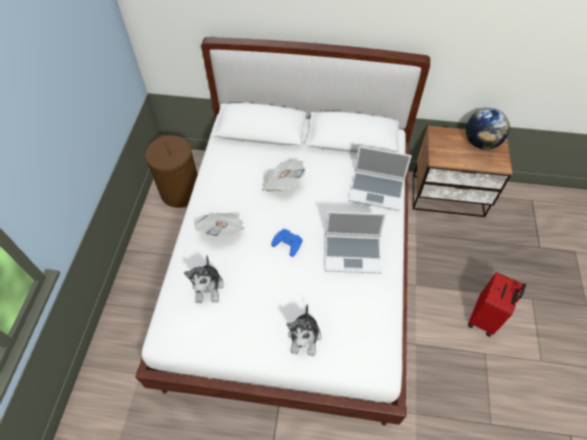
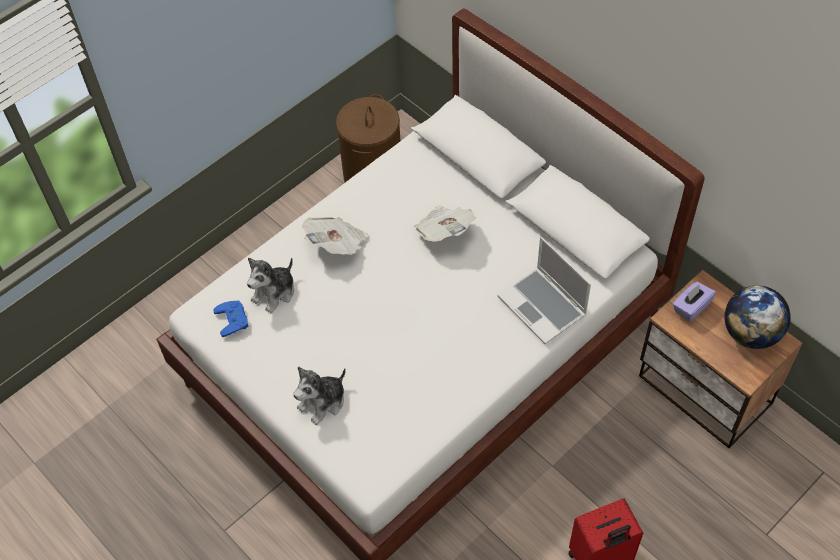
camera: 40 degrees right, 0 degrees up
(289, 242) = (392, 300): blue game controller -> blue game controller (234, 319)
(353, 253) = (448, 356): laptop -> none
(442, 147) = (691, 307): none -> purple tissue box

